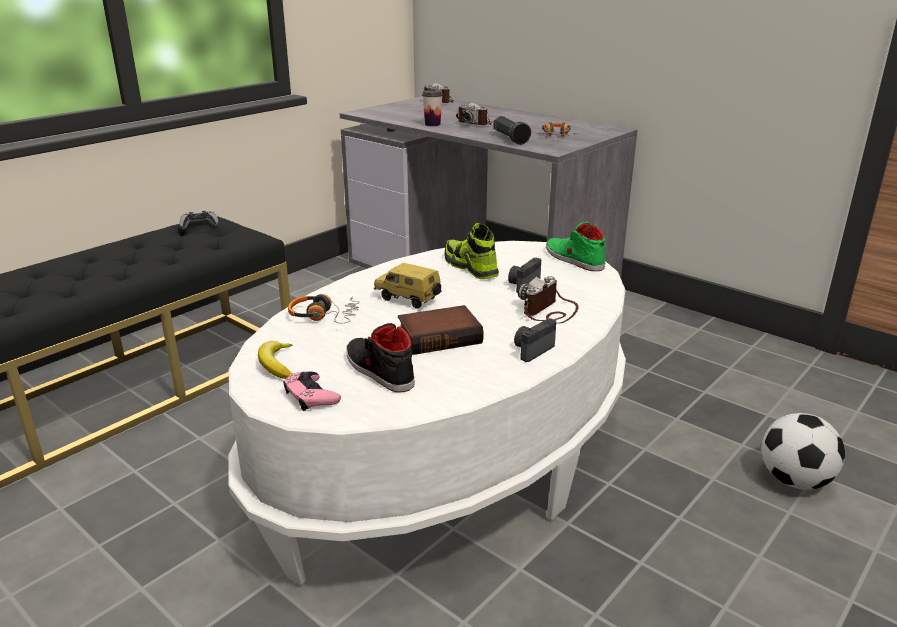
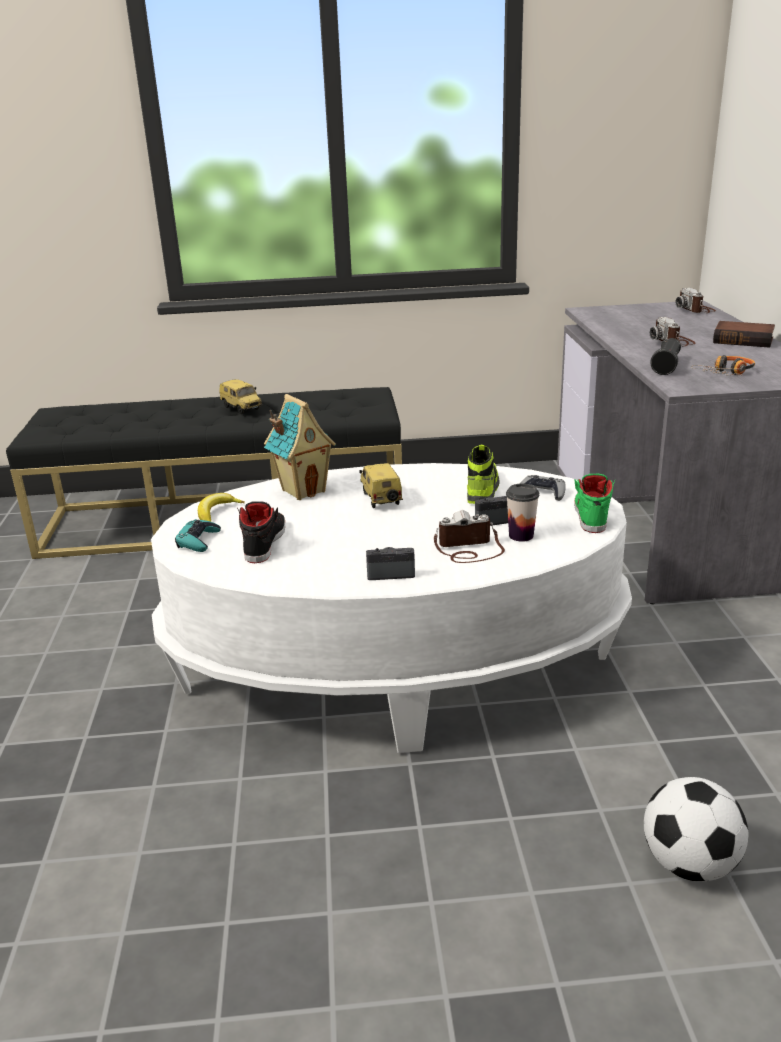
camera: 45 degrees right, 0 degrees up
(91, 268) = (242, 408): none -> toy car
(199, 224) = (358, 393): grey game controller -> grey game controller (542, 493)
(311, 396) = (198, 541): pink game controller -> turquoise game controller
(324, 316) = (303, 490): headphones -> toy house
(432, 124) = (624, 335): cup -> cup (521, 535)
(440, 336) = (348, 535): book -> book (744, 340)

